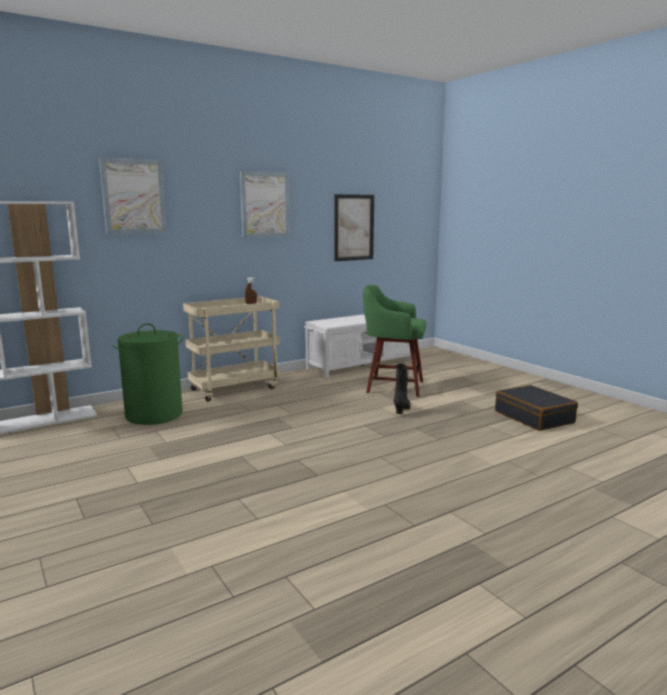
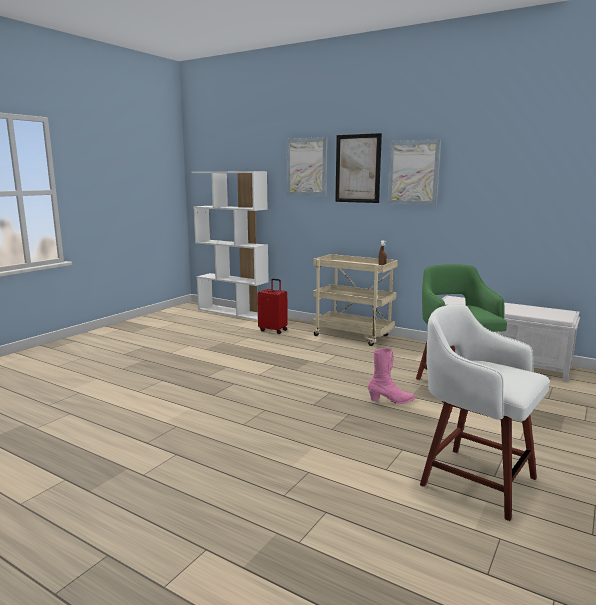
camera: 65 degrees right, 0 degrees up
(154, 414) = (273, 330): green laundry basket -> red suitcase
(354, 227) = (526, 199): picture -> picture (358, 168)
(402, 410) = (391, 401): black boot -> pink boot
(534, 417) = (474, 479): black suitcase -> white stool

